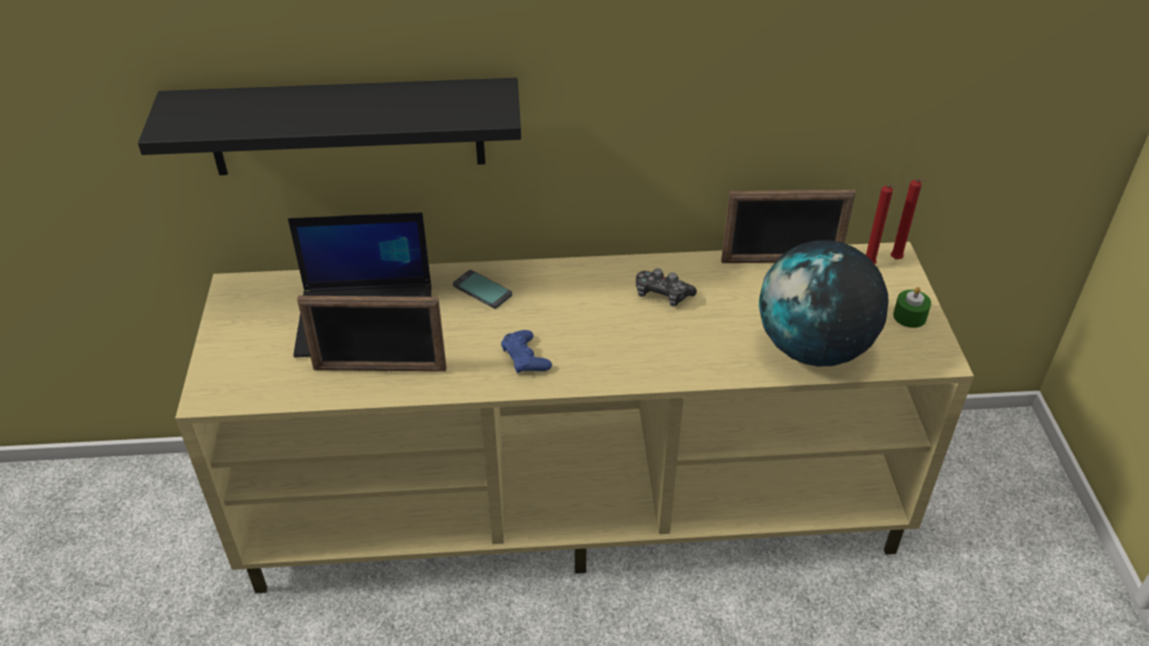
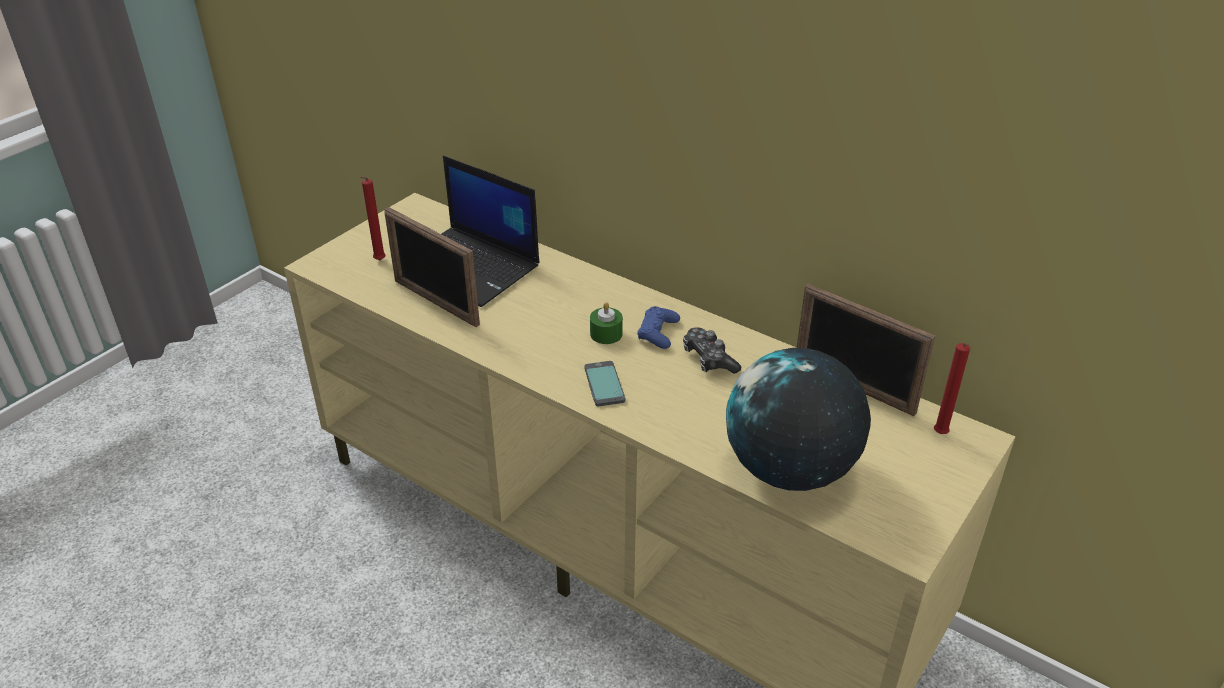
camera: 40 degrees right, 5 degrees down
(346, 127) = (514, 96): black shelf -> none
(482, 290) = (572, 287): phone -> phone (604, 384)
(525, 358) = (542, 348): blue game controller -> blue game controller (658, 333)
(897, 260) = (976, 444): red candle -> red candle (378, 261)
(909, 316) = (925, 496): green candle -> green candle (606, 334)

